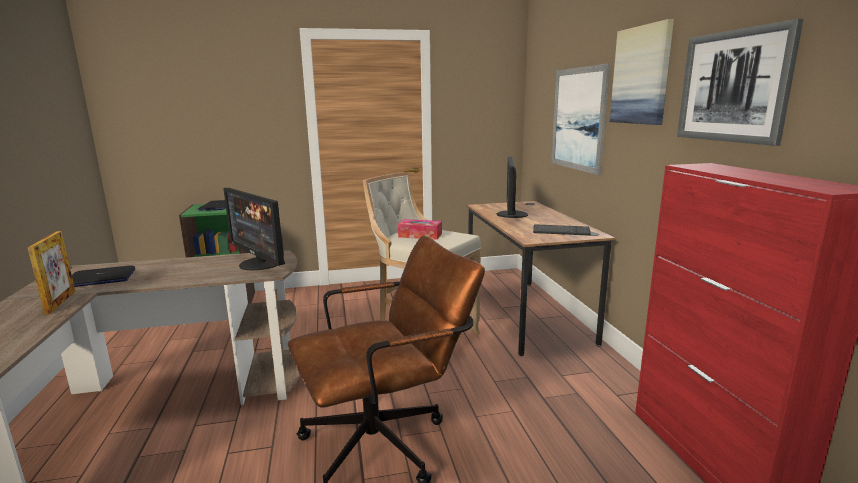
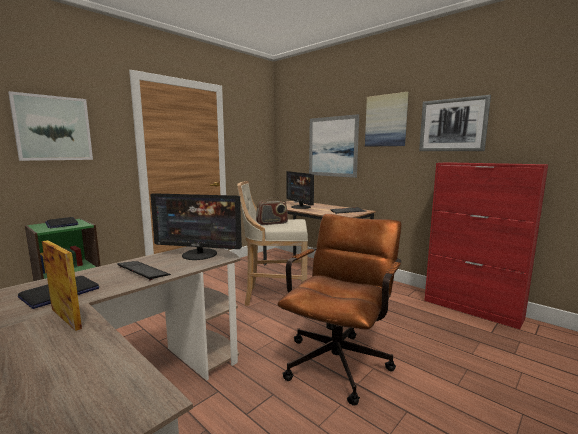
camera: 35 degrees left, 5 degrees down
(184, 271) = (143, 271): none -> keyboard
(218, 105) = (53, 128): none -> picture
(420, 235) = (272, 223): tissue box -> radio

